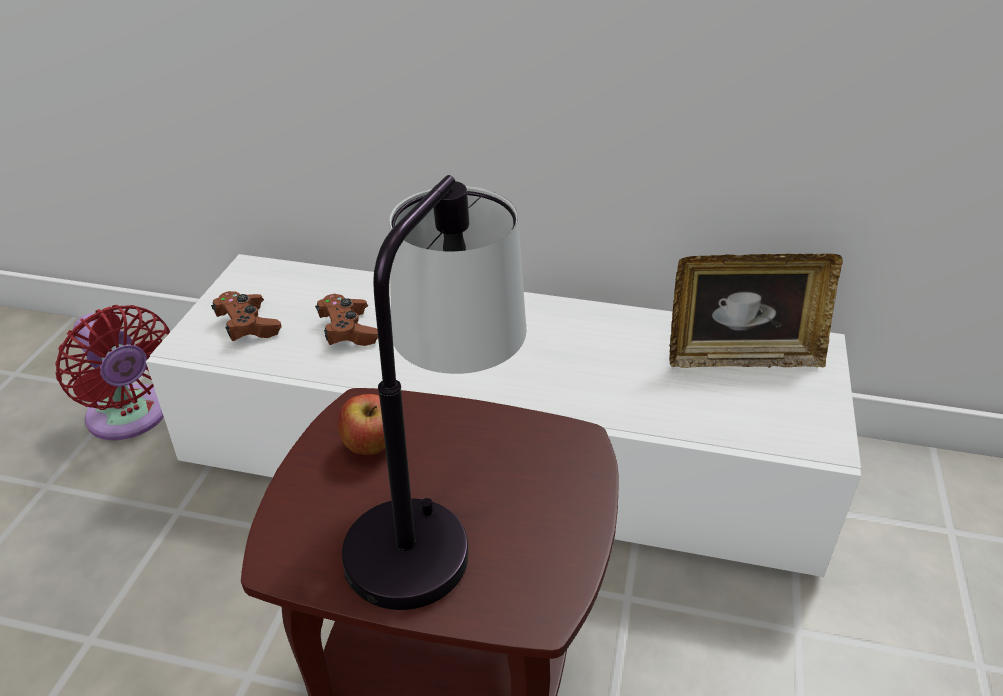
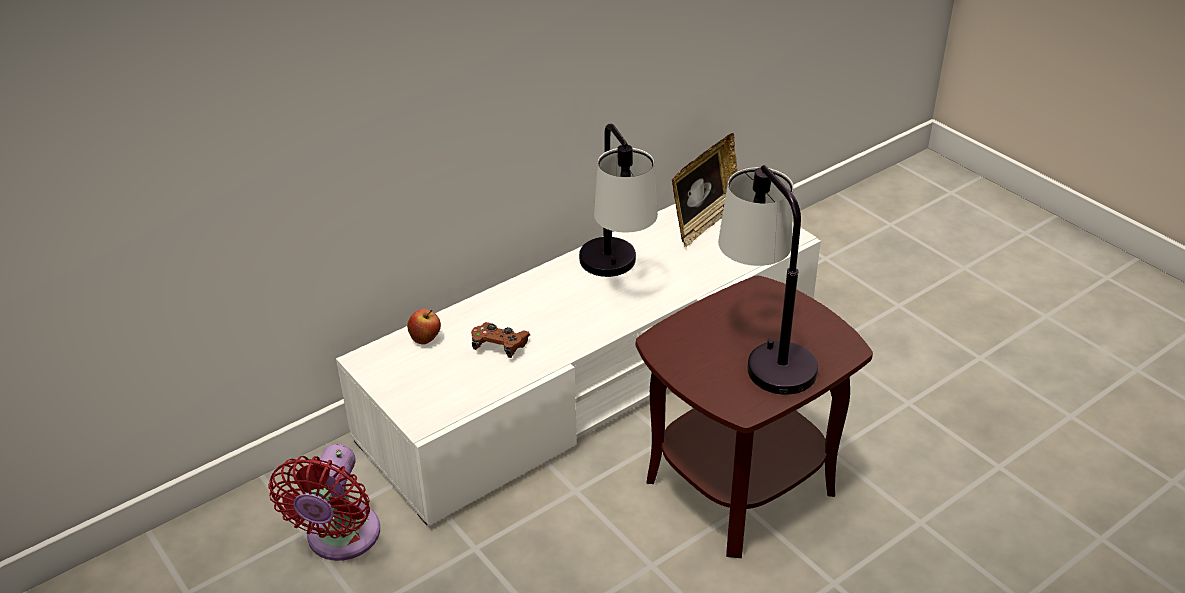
camera: 50 degrees left, 0 degrees up
(131, 418) = (340, 539): red fan -> red fan turned 105 degrees clockwise
(248, 326) = (437, 386): brown game controller -> none
(370, 447) = (693, 351): apple -> apple (426, 339)
(556, 346) = (617, 276): none -> table lamp

